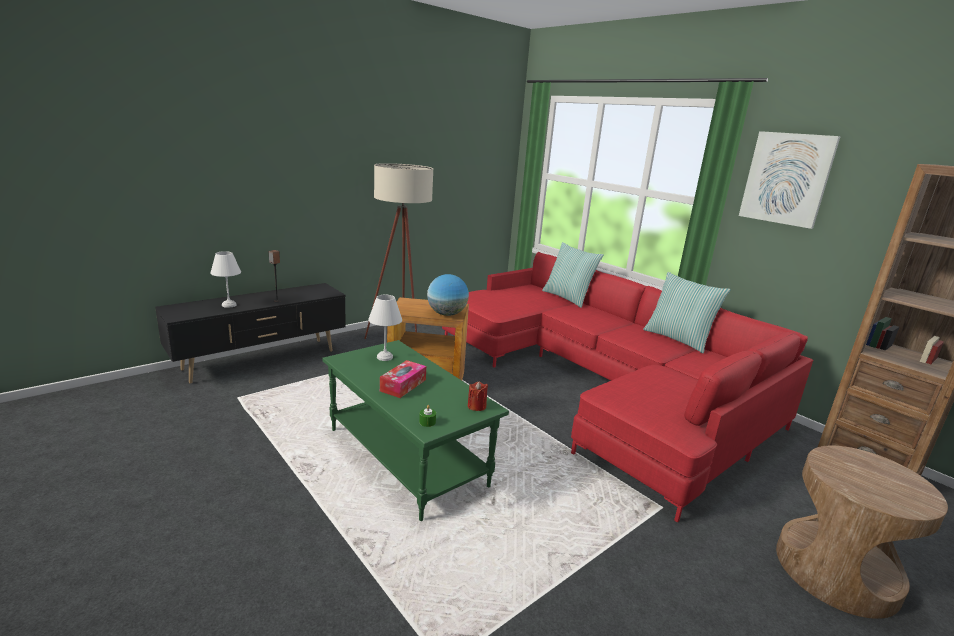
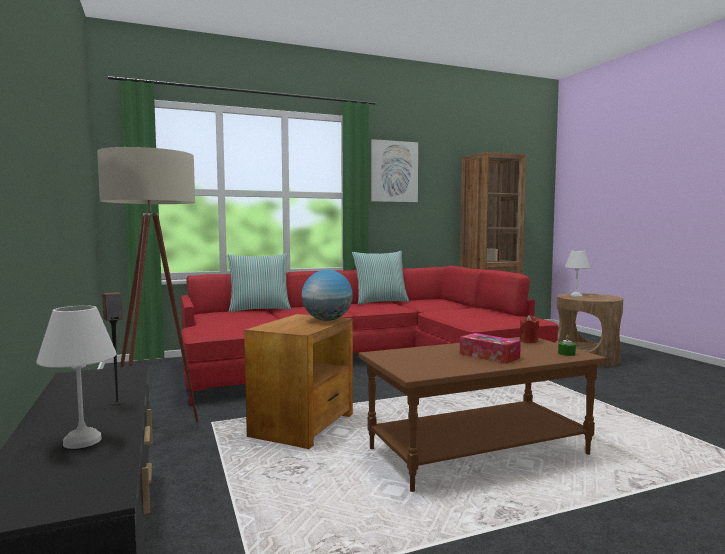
camera: 70 degrees left, 15 degrees down
(384, 357) = (413, 358): white table lamp -> white table lamp (576, 296)
(408, 456) = (478, 451): green coffee table -> brown coffee table

